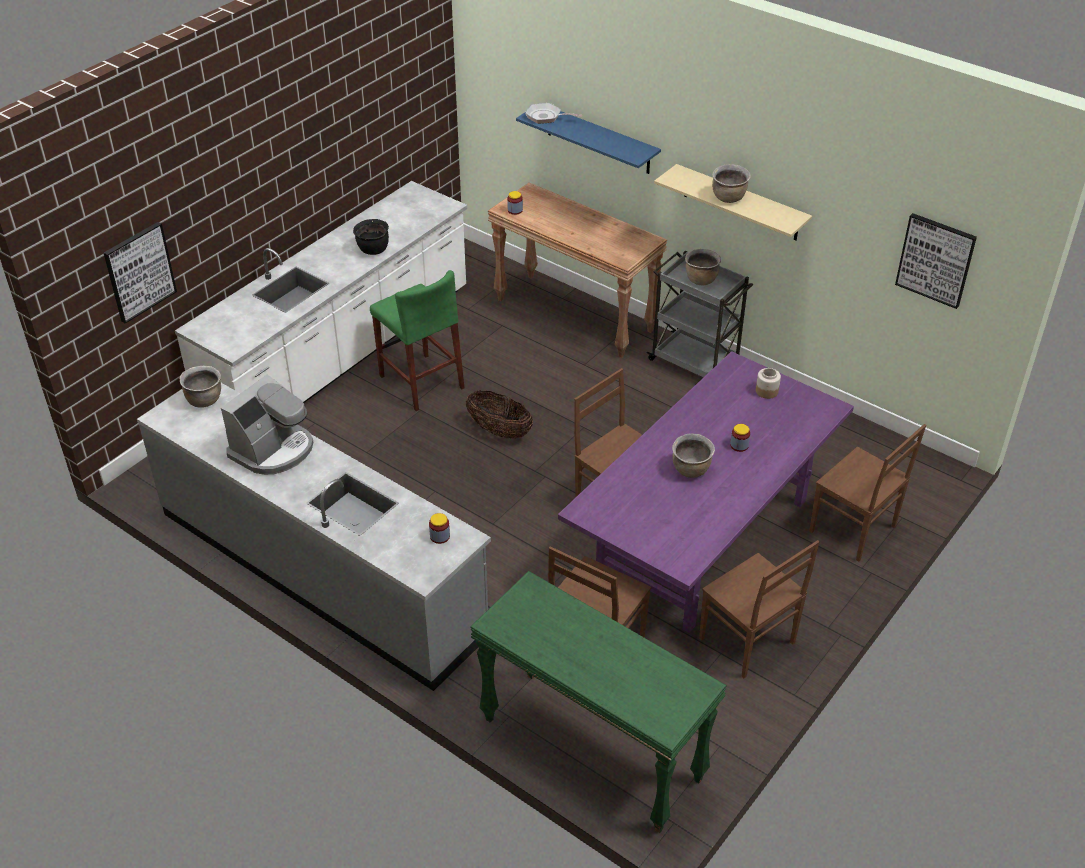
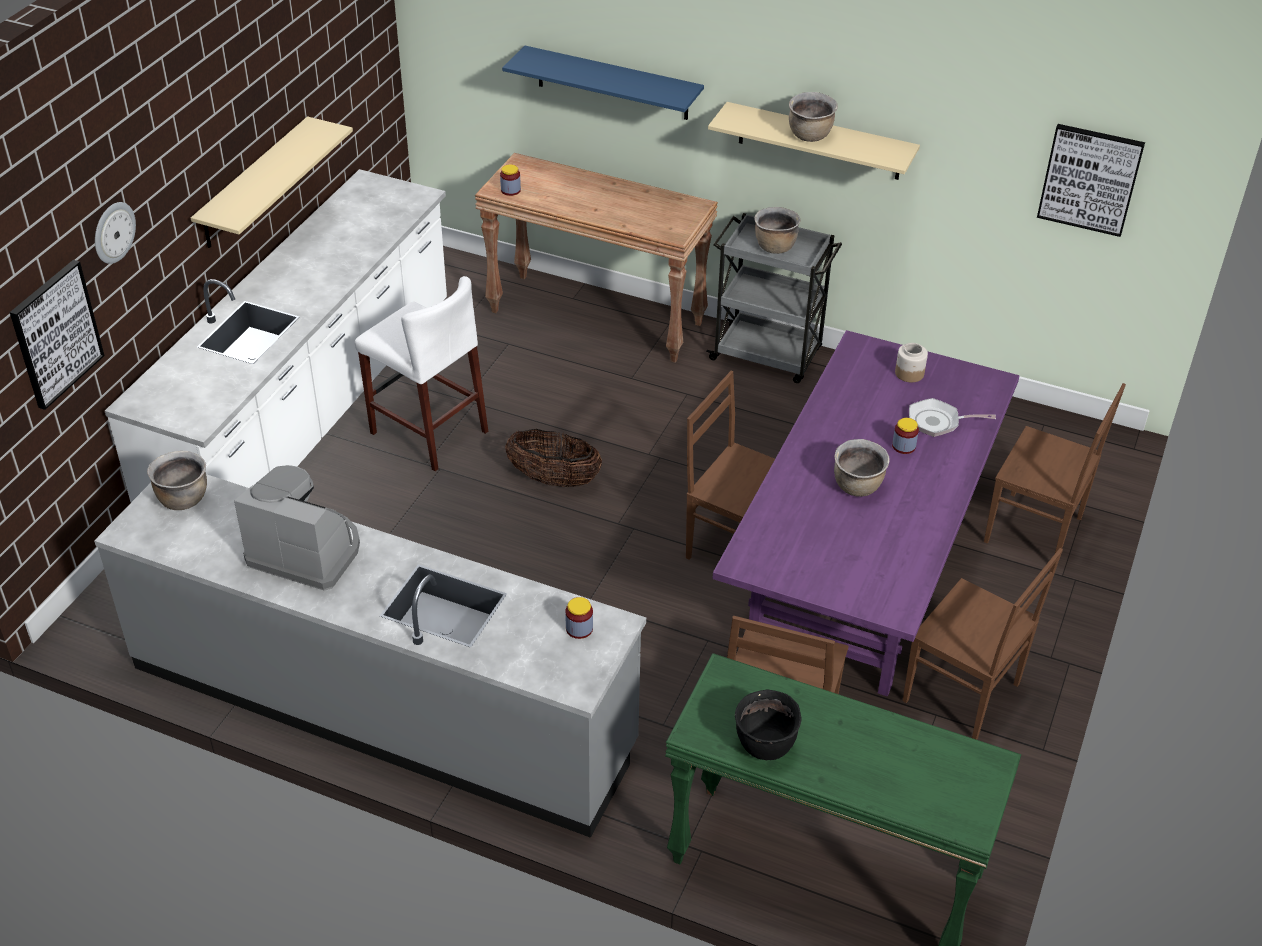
camera: 15 degrees left, 0 degrees up
(192, 206) = (113, 232): none -> wall clock
(273, 450) = (306, 551): coffee machine -> coffee machine turned 90 degrees counterclockwise
(316, 183) = (254, 183): none -> beige shelf
(373, 250) = (342, 265): black cooking pot -> black cooking pot (765, 745)
(421, 382) = (428, 432): green stool -> white stool
(546, 117) = (541, 61): frying pan -> frying pan (938, 422)

